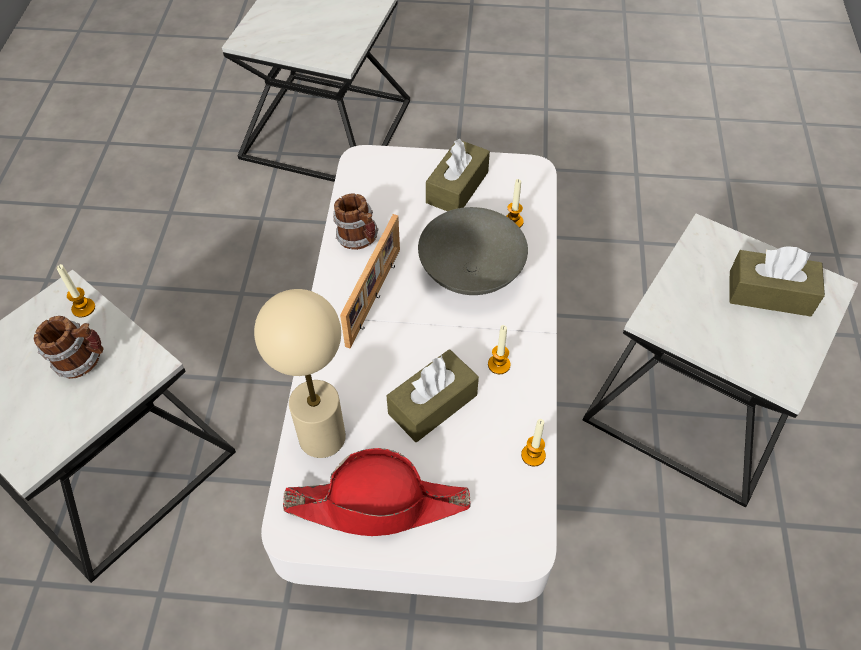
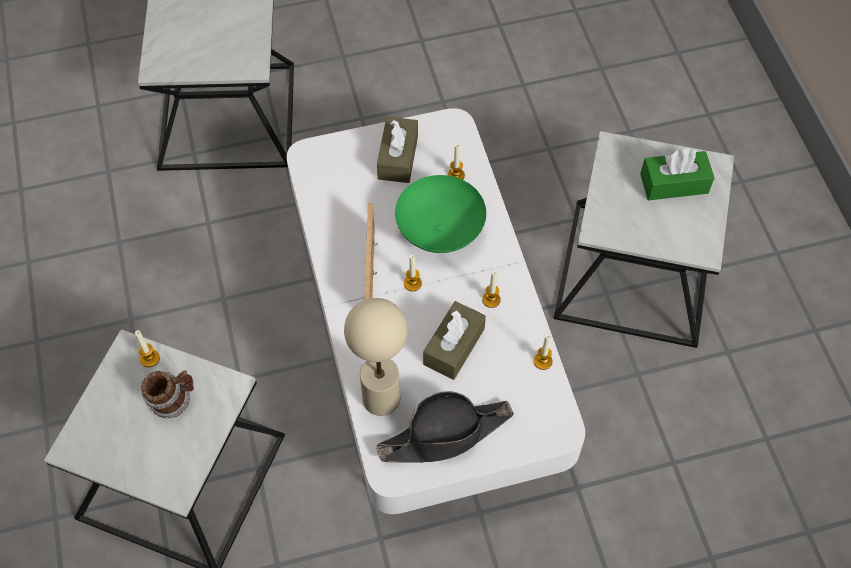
camera: 20 degrees left, 5 degrees up
(359, 239) = (337, 228): mug -> none
(378, 504) = (445, 434): red hat -> black hat
(415, 320) = (412, 283): none -> candle
(470, 272) = (439, 230): grey bowl -> green bowl
(769, 293) = (674, 183): brown tissue box -> green tissue box

